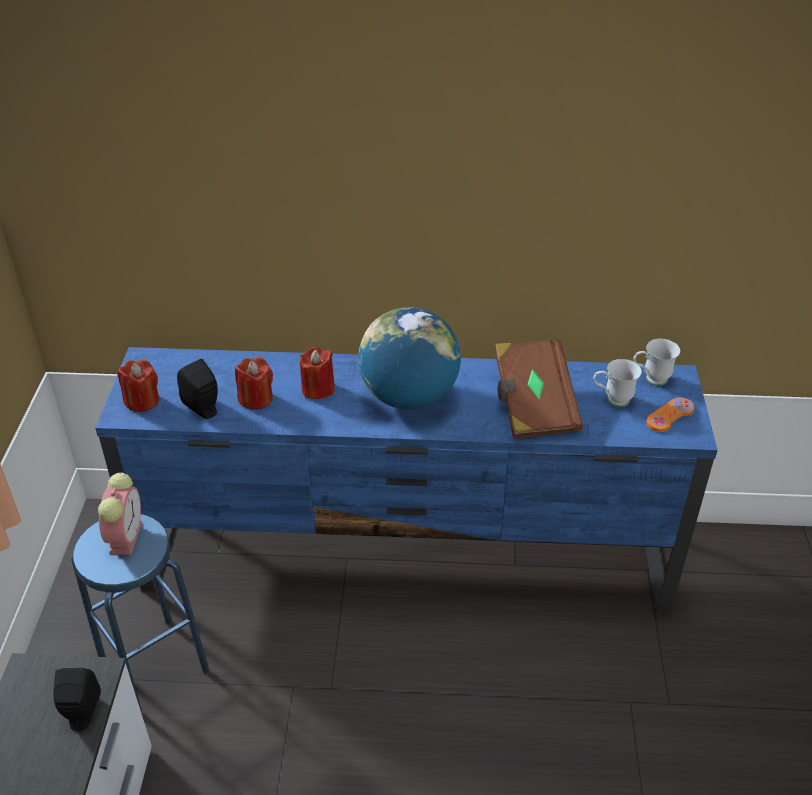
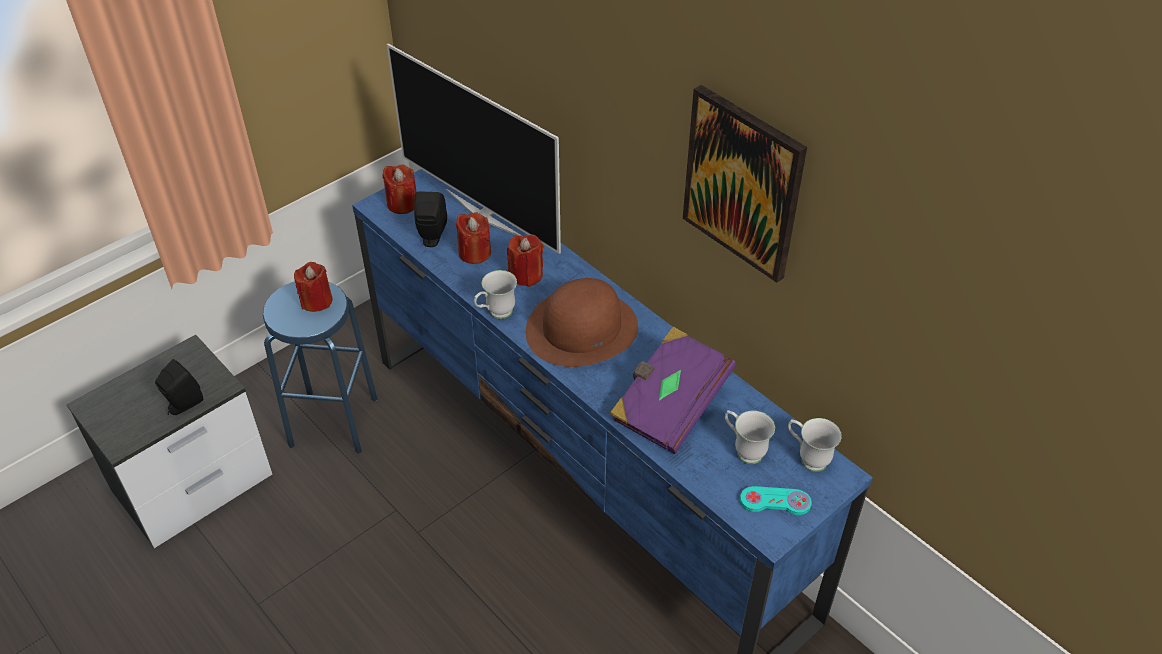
camera: 45 degrees right, 5 degrees up
(125, 535) = (316, 301): alarm clock -> red candle
(224, 367) = (486, 213): none -> television
(334, 428) = (495, 314): none -> white mug
(409, 397) = (582, 328): globe -> brown hat
(532, 182) = (743, 183): none -> picture
(533, 405) = (669, 405): brown book -> purple book
(670, 416) = (775, 502): orange game controller -> turquoise game controller

